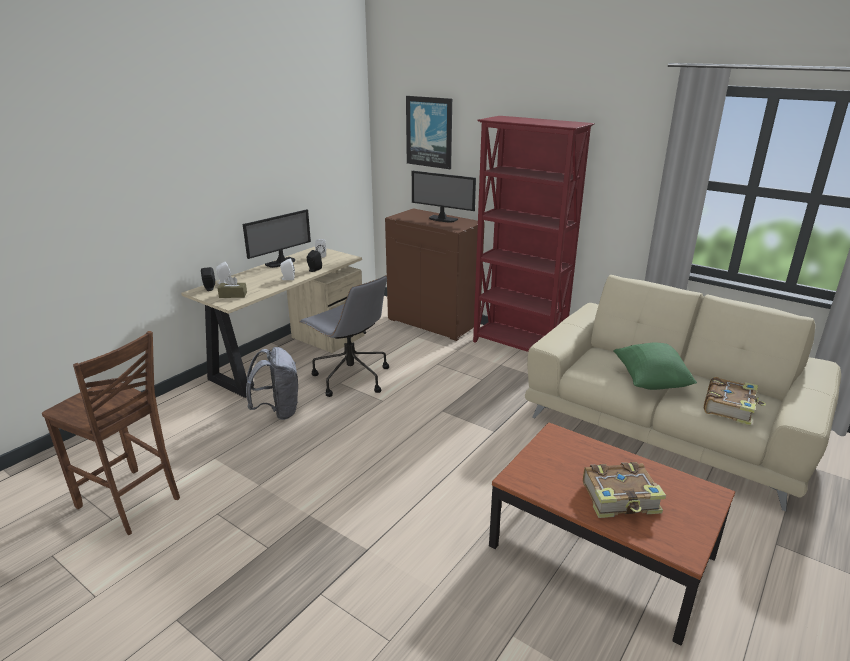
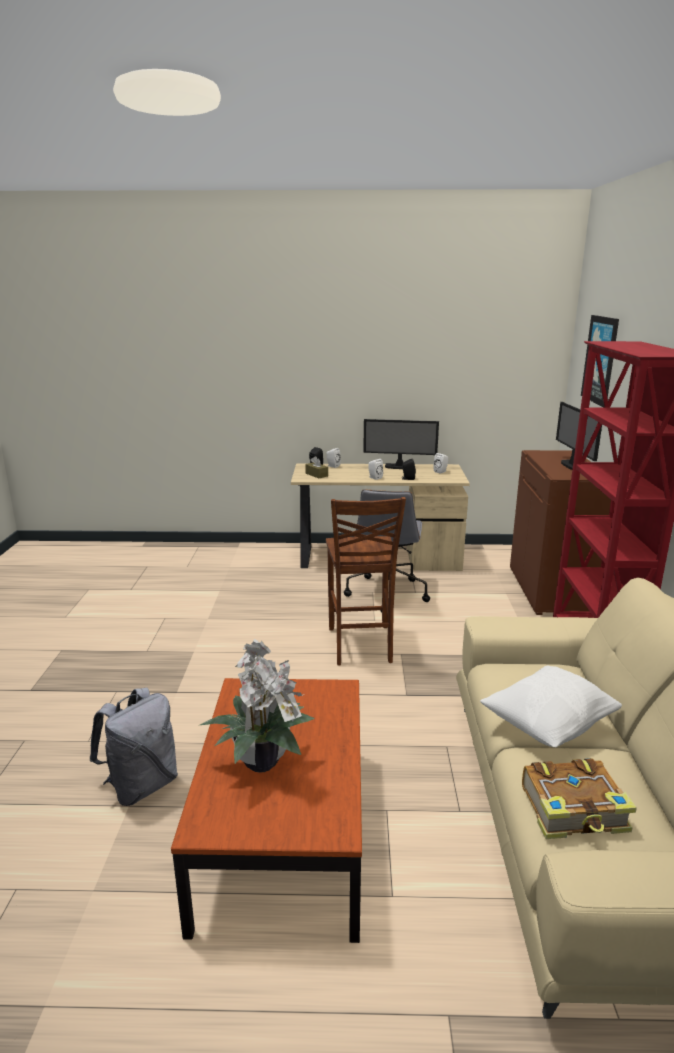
camera: 55 degrees right, 5 degrees down
(131, 503) = (149, 587): brown chair -> brown chair (360, 646)
(278, 411) = (300, 586): grey backpack -> grey backpack (142, 785)
(621, 499) = (261, 760): book -> potted plant
(650, 381) = (548, 725): green pillow -> white pillow

